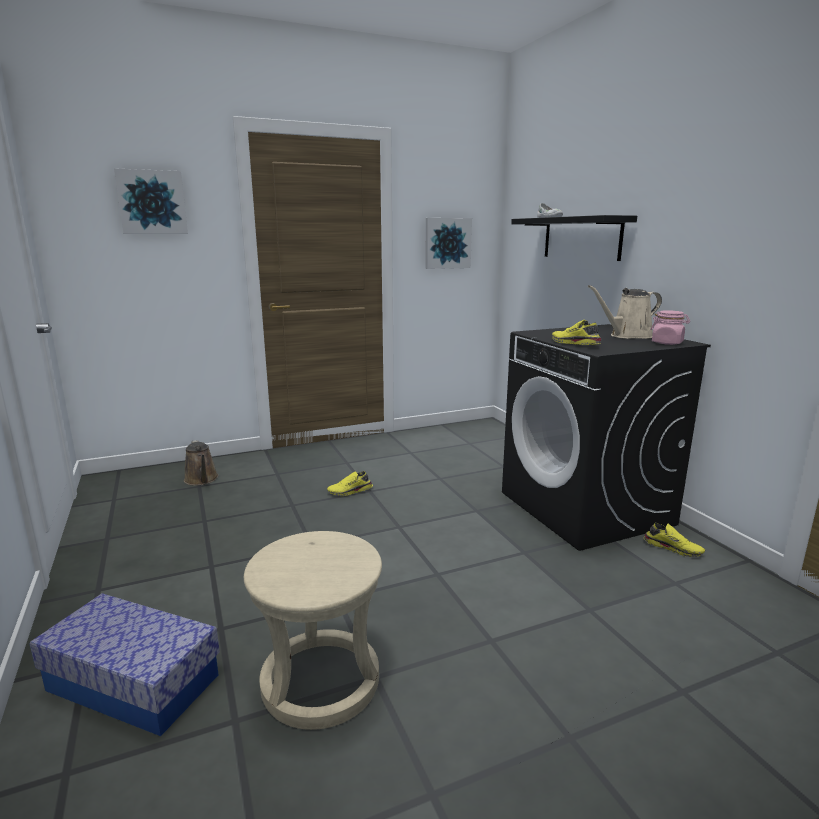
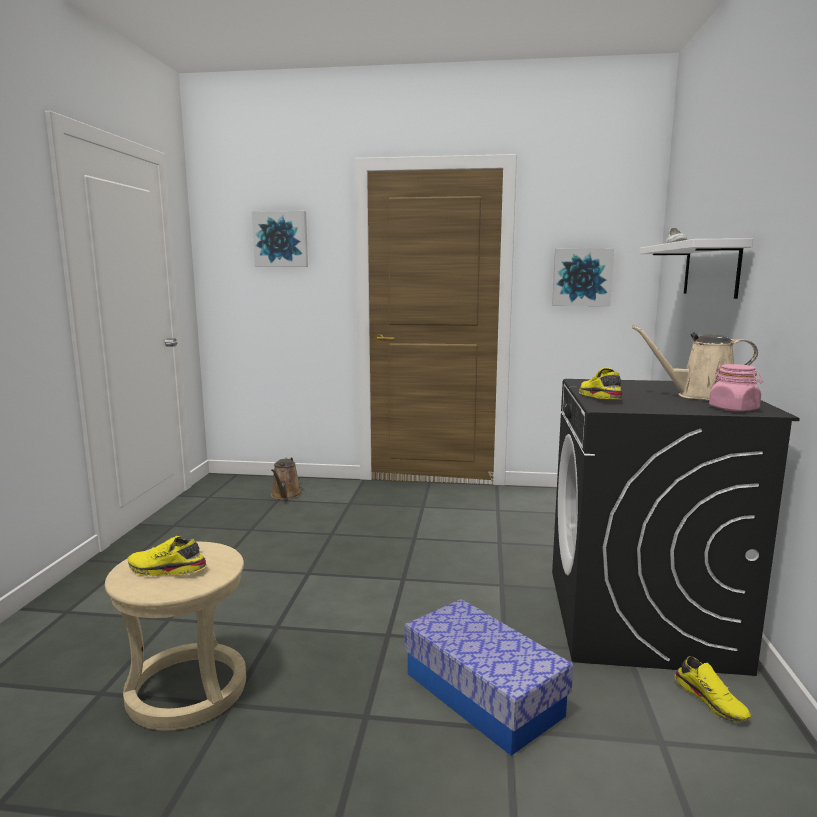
camera: 30 degrees right, 5 degrees down
(133, 682) = (76, 637): storage box -> storage box (483, 694)
(350, 491) = (395, 534): yellow shoe -> yellow shoe (166, 570)
(581, 238) = (711, 269): black shelf -> white shelf

